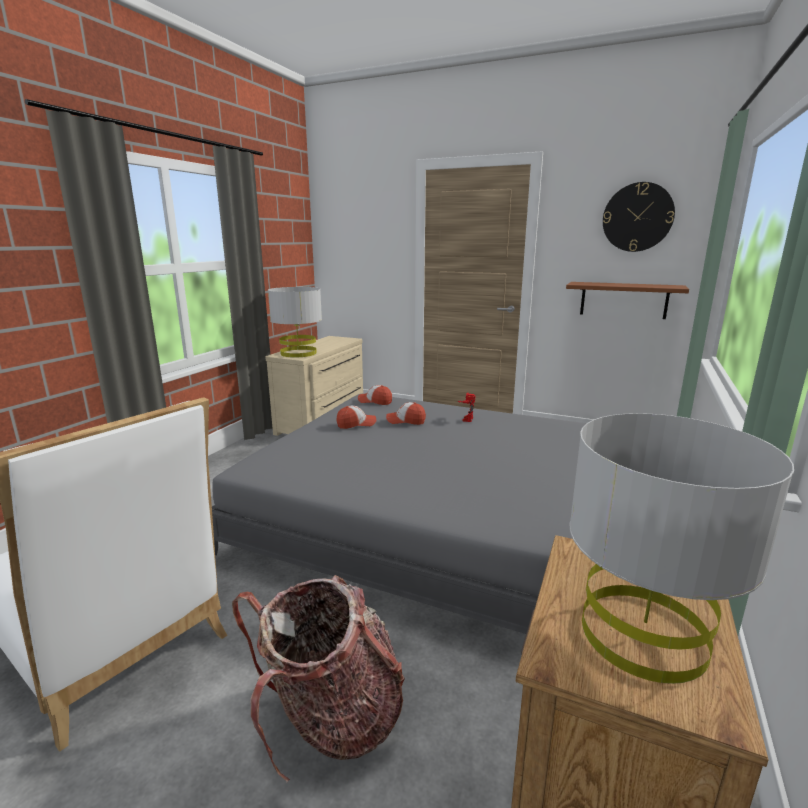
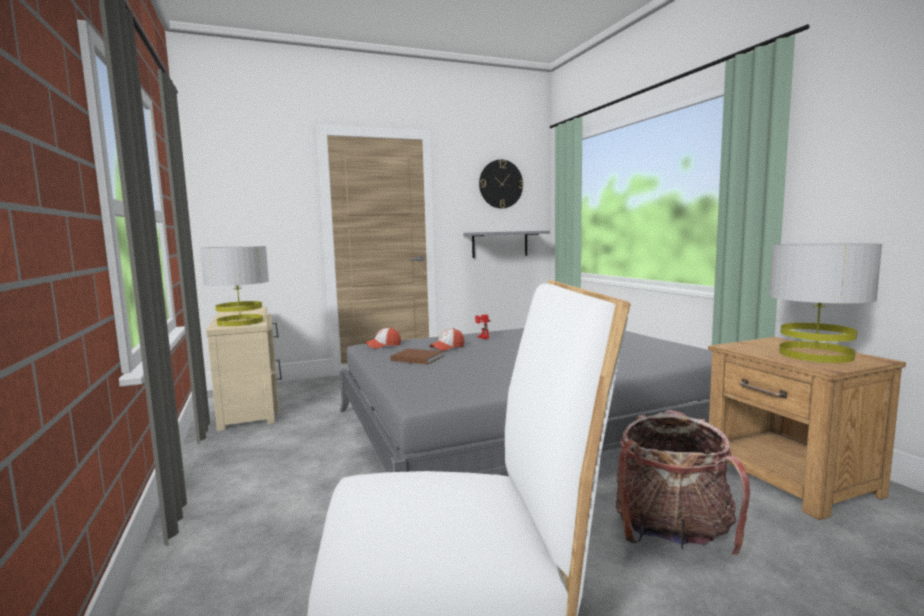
camera: 45 degrees left, 10 degrees down
(356, 424) = (415, 358): cap -> brown book
(623, 300) = (500, 244): brown shelf -> grey shelf

